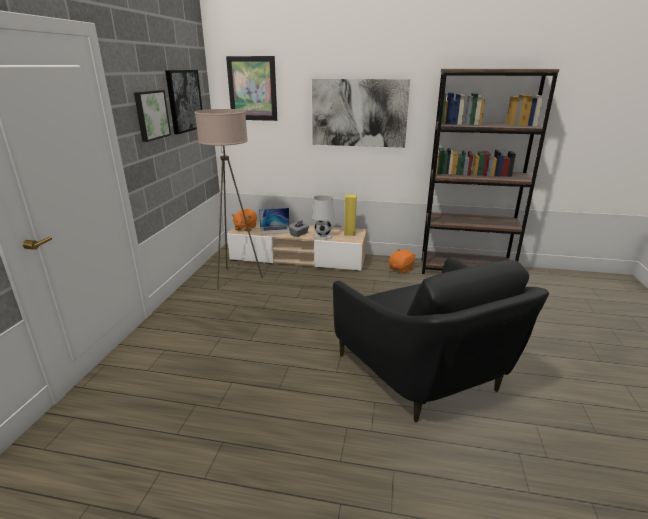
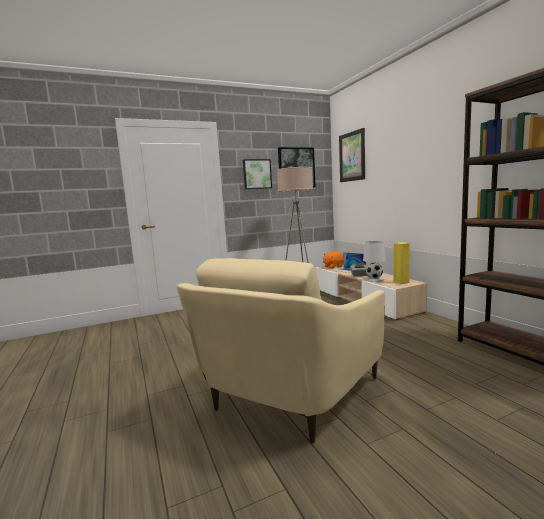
camera: 55 degrees right, 15 degrees down
(359, 113) = (421, 163): picture -> none
(401, 269) = (442, 331): orange plush toy -> none
(425, 373) = (288, 394): black armchair -> beige armchair

